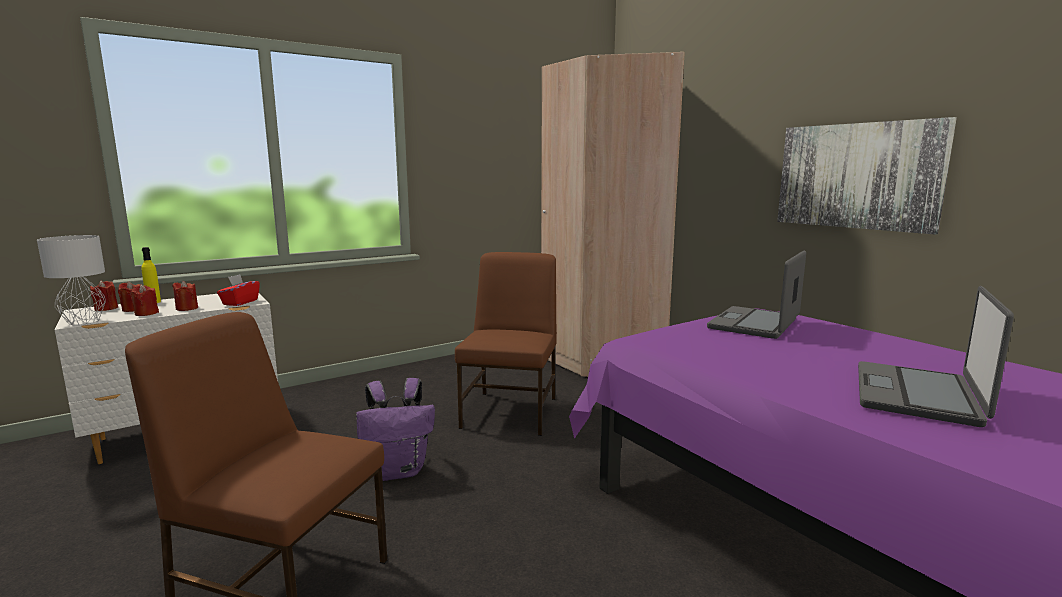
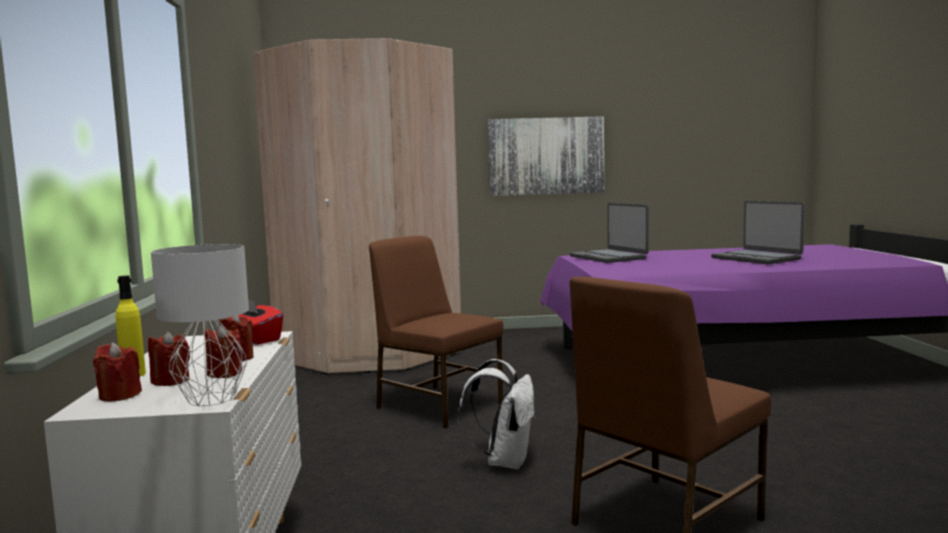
camera: 60 degrees left, 5 degrees down
(398, 471) = (505, 461): purple backpack -> white backpack

